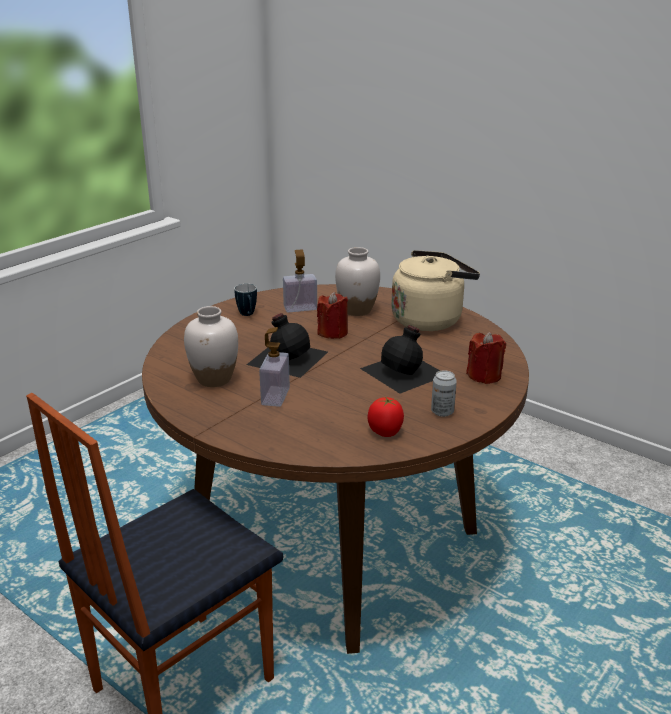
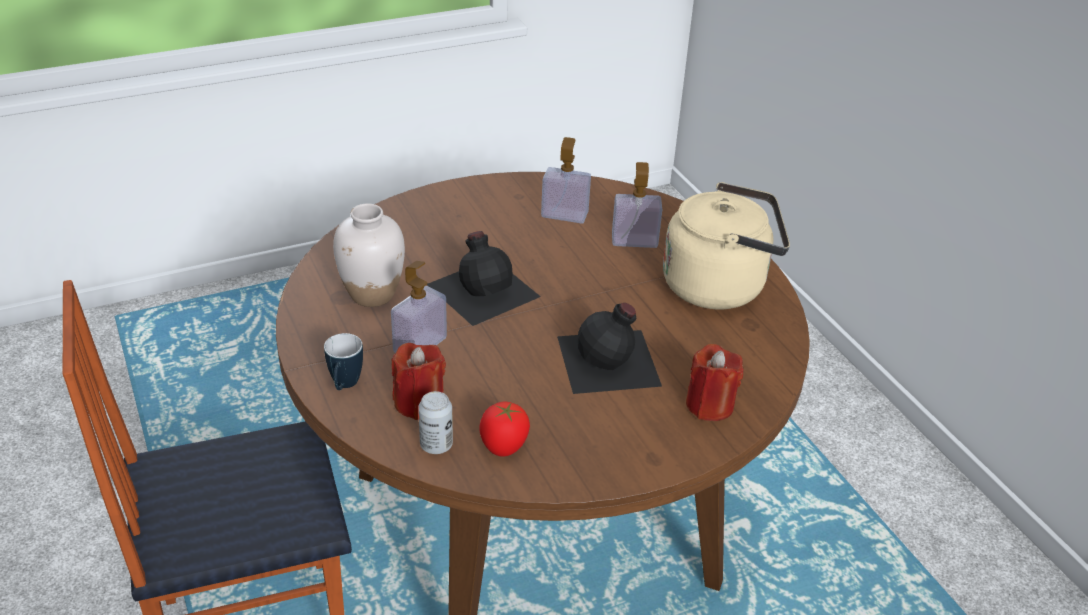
camera: 25 degrees right, 10 degrees up
(248, 315) = (491, 206): mug -> mug (344, 386)
(333, 333) = (572, 268): red candle -> red candle (419, 403)
(357, 310) = (634, 240): white vase -> soap dispenser
(442, 412) = (601, 442): can -> can (436, 445)

